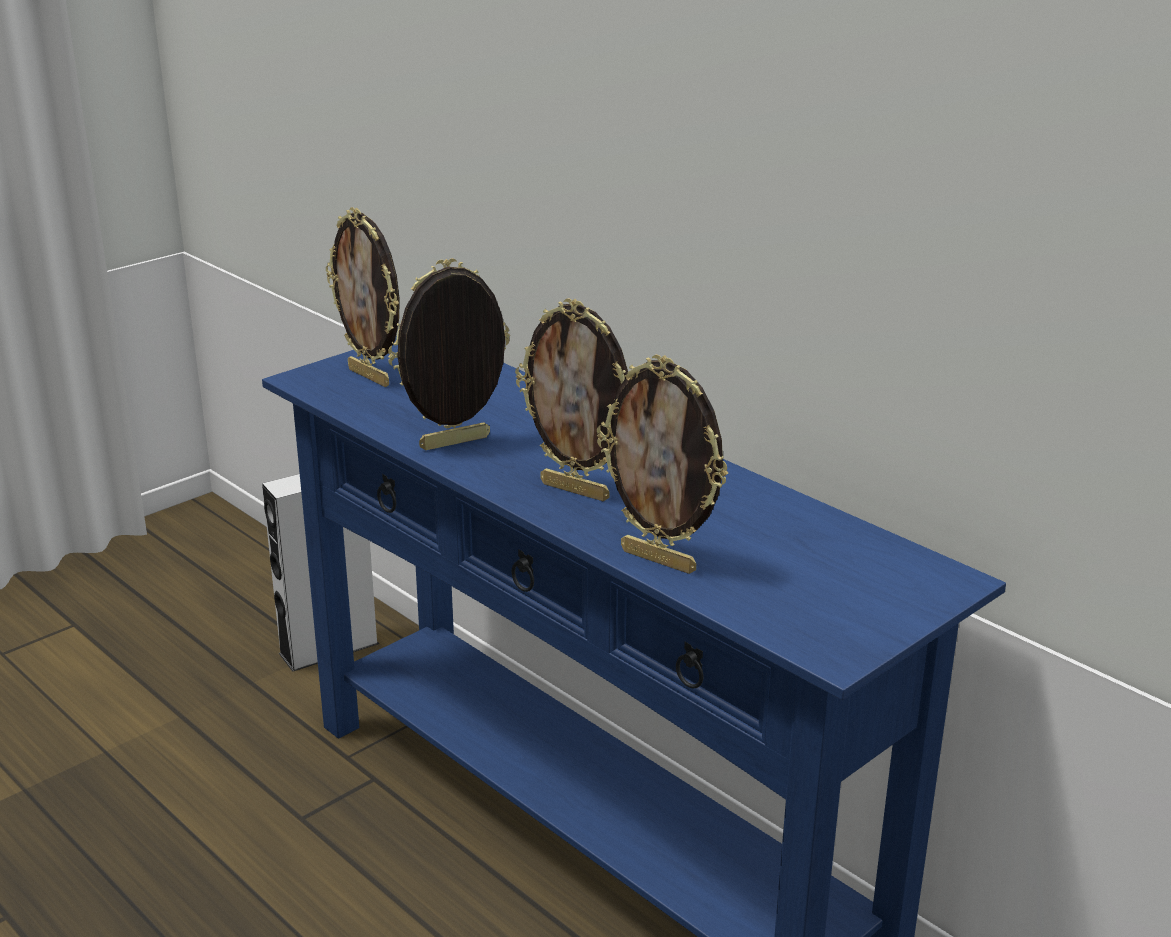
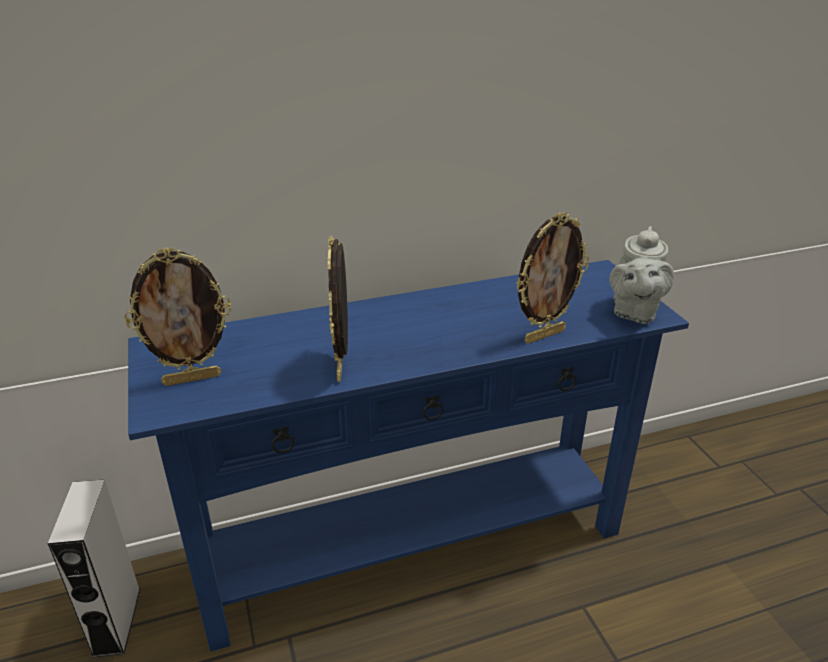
camera: 65 degrees left, 5 degrees up
(576, 490) = (443, 340): picture frame -> none
(818, 628) = (633, 312): none -> grey teapot

